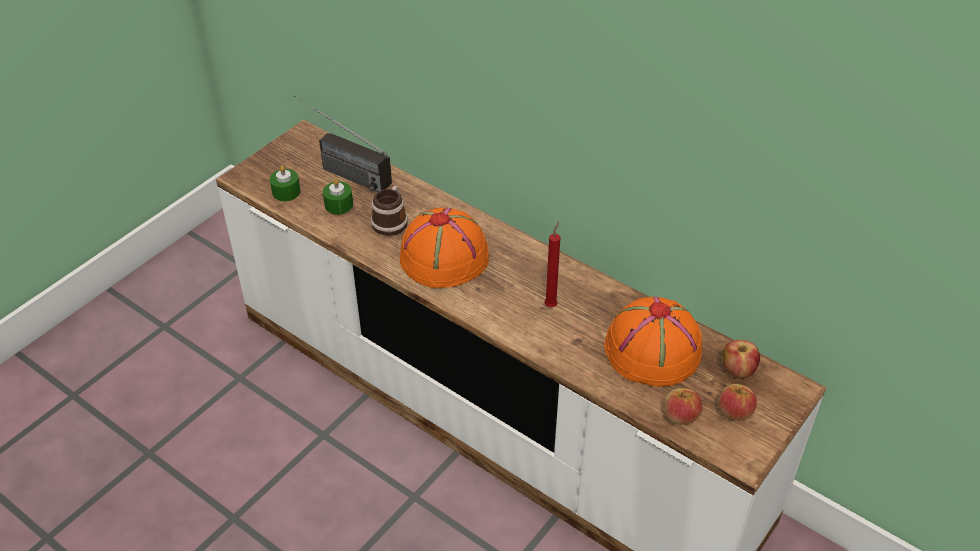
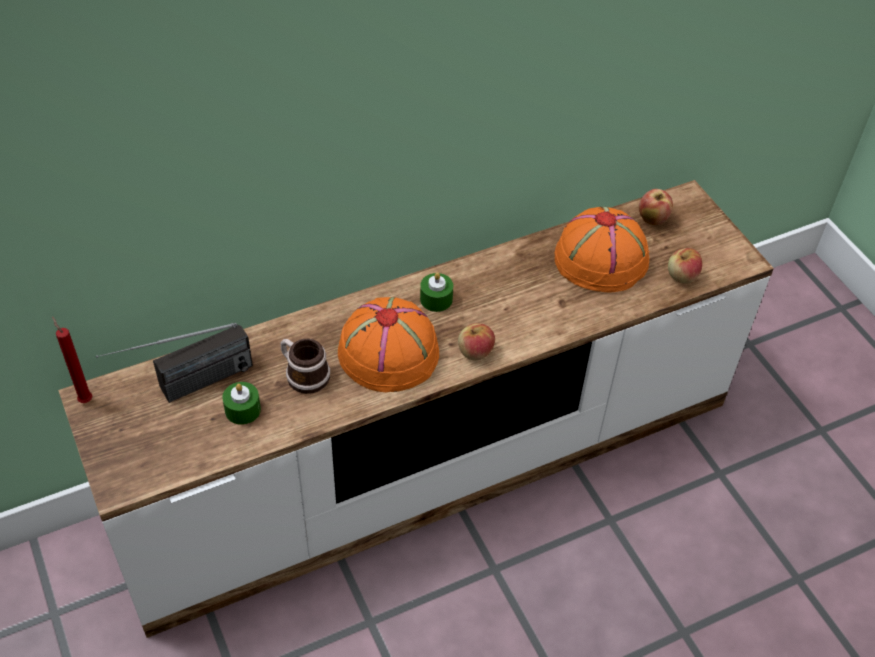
camera: 65 degrees left, 5 degrees up
(286, 192) = (182, 451): green candle -> green candle (436, 299)
(551, 305) = (506, 300): red candle -> red candle (85, 399)
(734, 412) = (693, 242): apple -> apple (475, 351)

